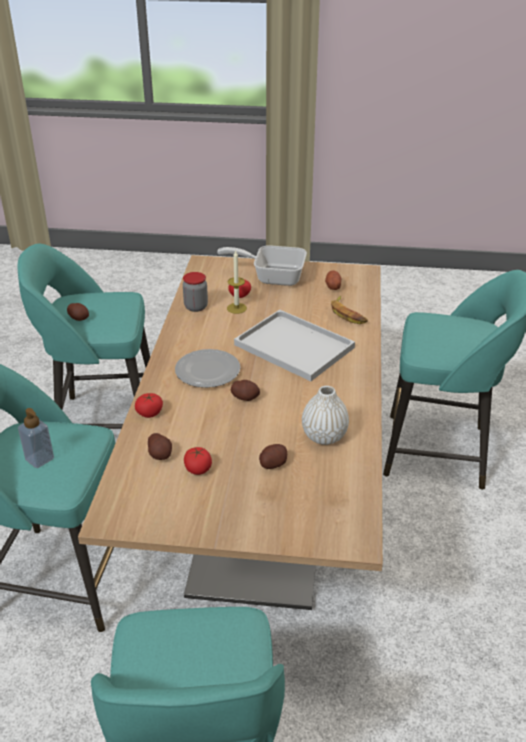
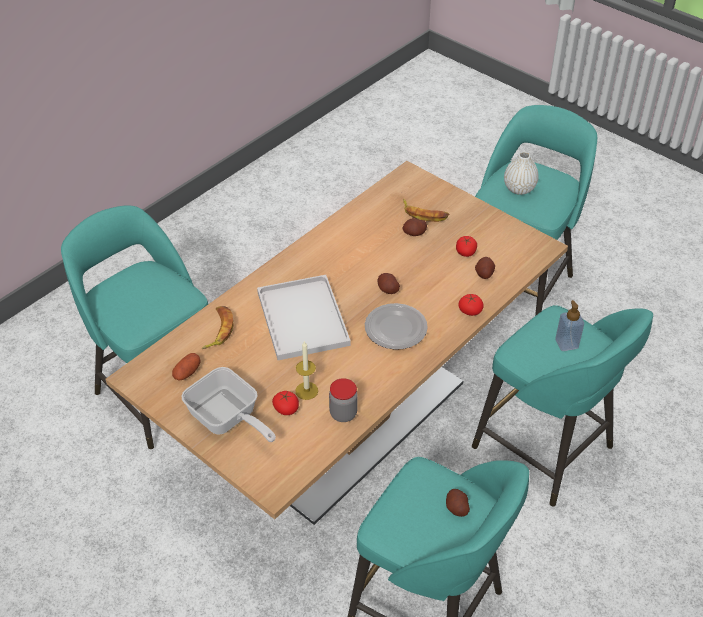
camera: 145 degrees left, 10 degrees up
(284, 492) = (424, 214): none -> banana
(324, 436) = (363, 235): white vase -> white vase (519, 188)

